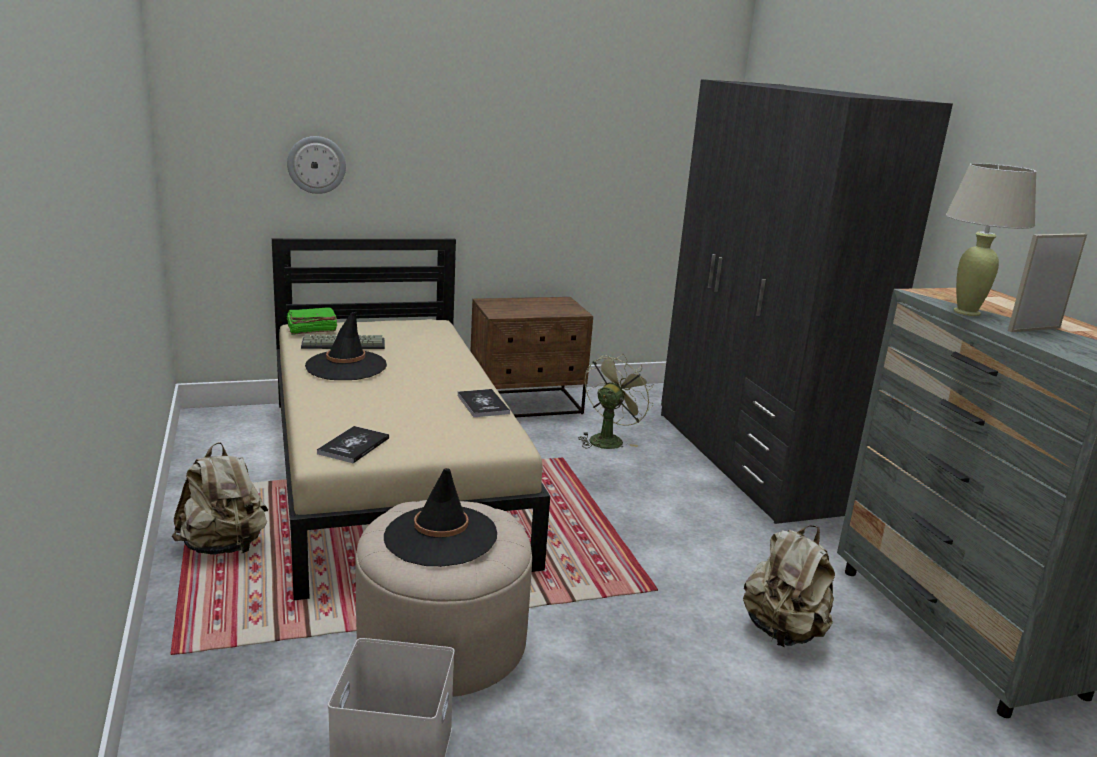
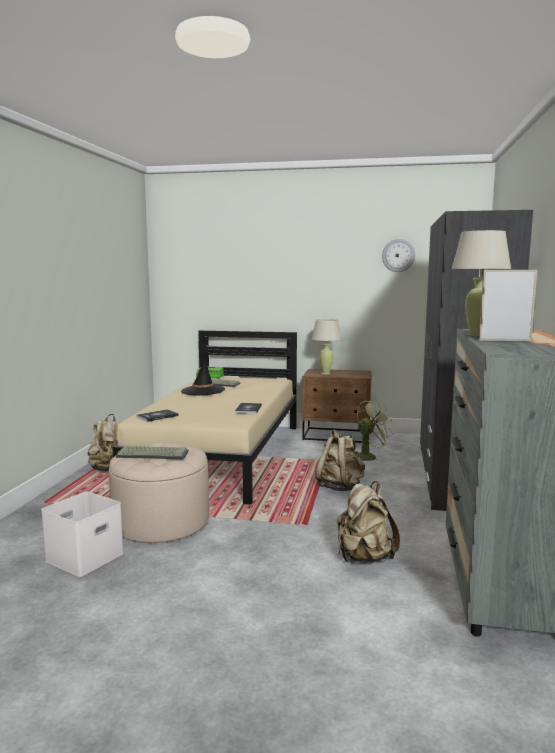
camera: 30 degrees right, 10 degrees down
(316, 164) = (223, 291): wall clock -> wall clock (398, 255)
(440, 536) = (153, 454): black hat -> keyboard
(515, 309) = (325, 373): none -> beige table lamp
(630, 507) = (340, 487): none -> beige backpack

